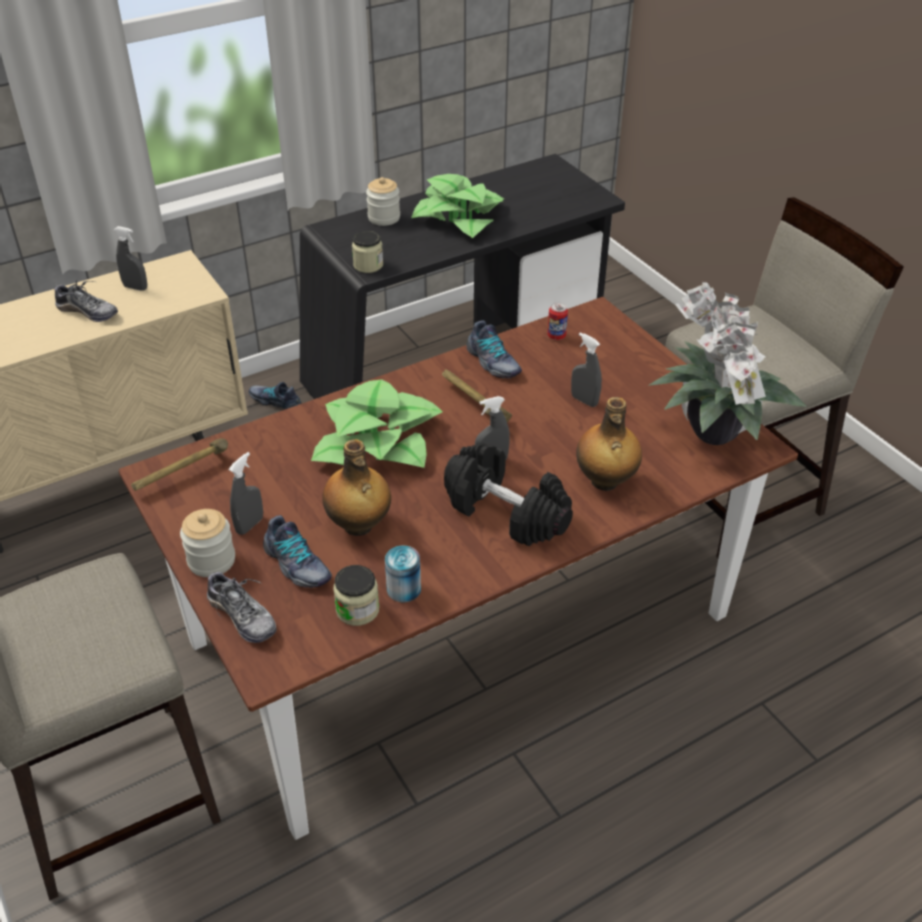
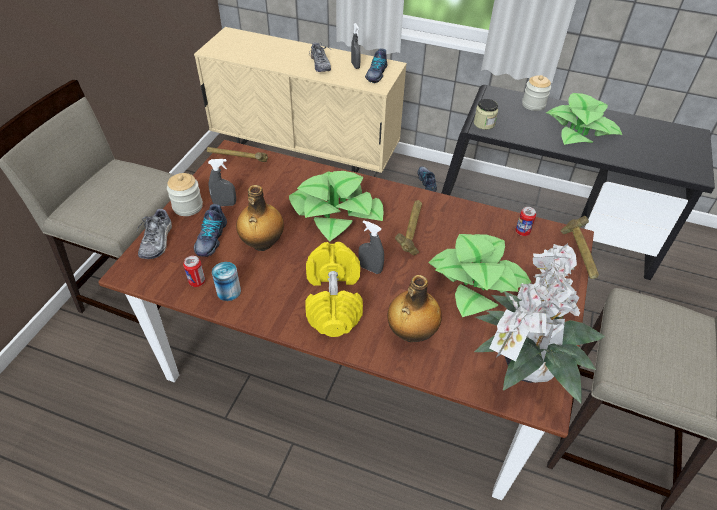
camera: 50 degrees right, 5 degrees up
(357, 610) = (197, 282): jar -> can
(492, 362) = (460, 218): shoe -> shoe (376, 73)
(507, 512) = (334, 300): black dumbbell -> yellow dumbbell
(584, 400) = (477, 279): grey spray bottle -> potted plant
(622, 323) = (579, 255): none -> hammer

